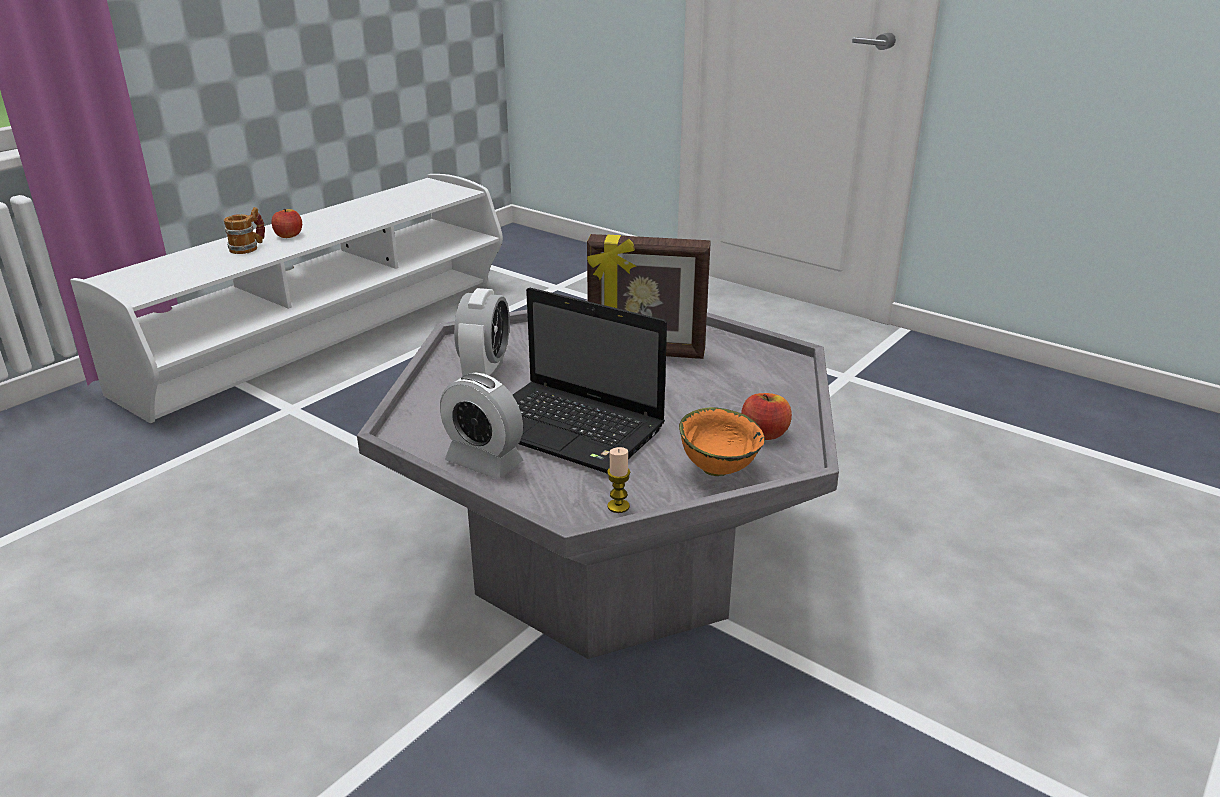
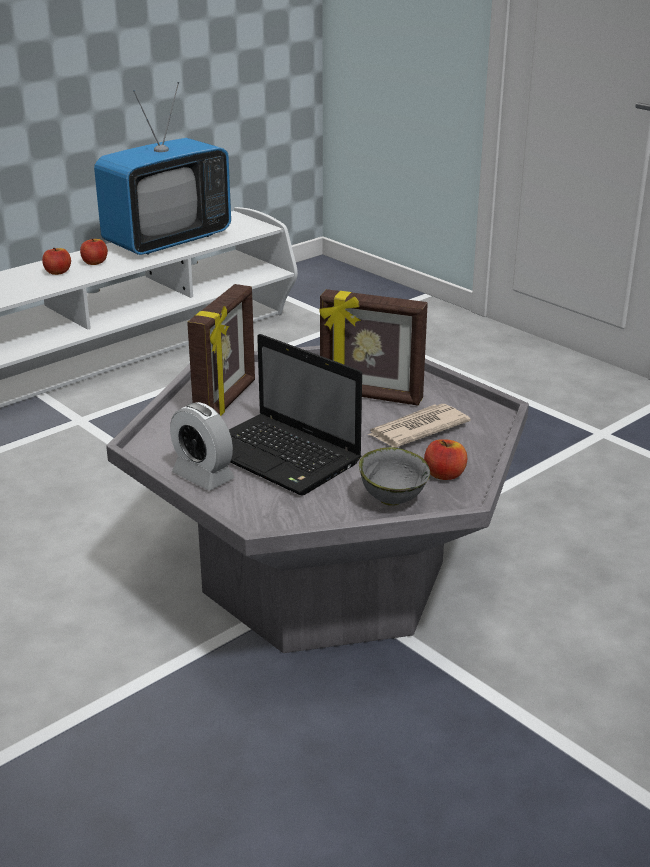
camera: 10 degrees right, 0 degrees up
(248, 248) = (58, 272): mug -> apple
(364, 210) = (167, 241): none -> television
(485, 371) = (227, 401): alarm clock -> picture frame
(618, 506) = (299, 521): candle -> none
(711, 385) = (416, 429): none -> newspaper
(718, 469) = (393, 500): orange bowl -> grey bowl

